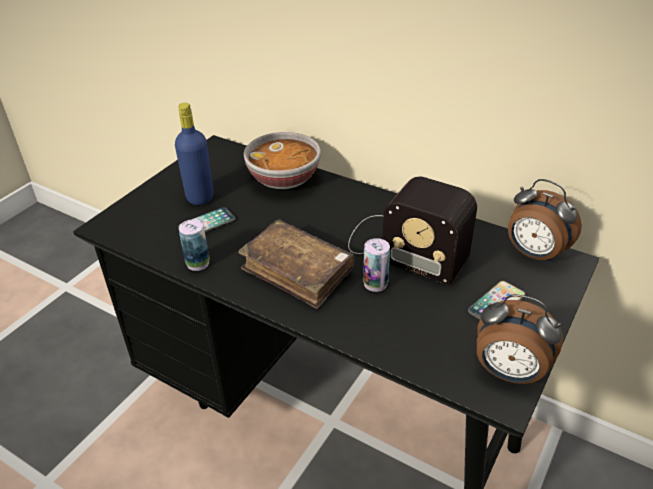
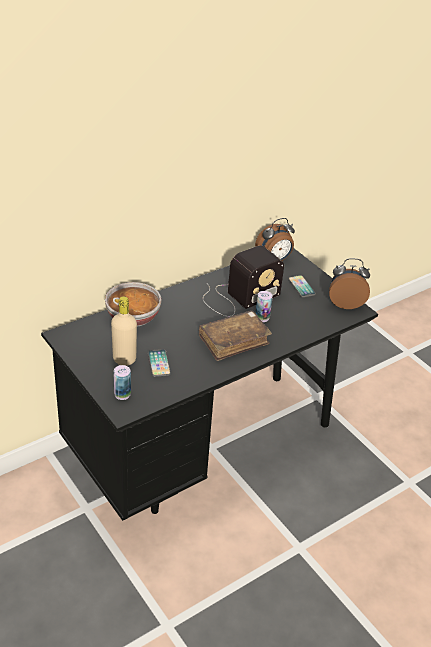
camera: 70 degrees left, 0 degrees up
(198, 263) = (198, 377): can -> can (122, 394)
(200, 197) = (124, 359): blue bottle -> beige bottle
(508, 373) = (345, 303): alarm clock -> alarm clock turned 135 degrees counterclockwise

